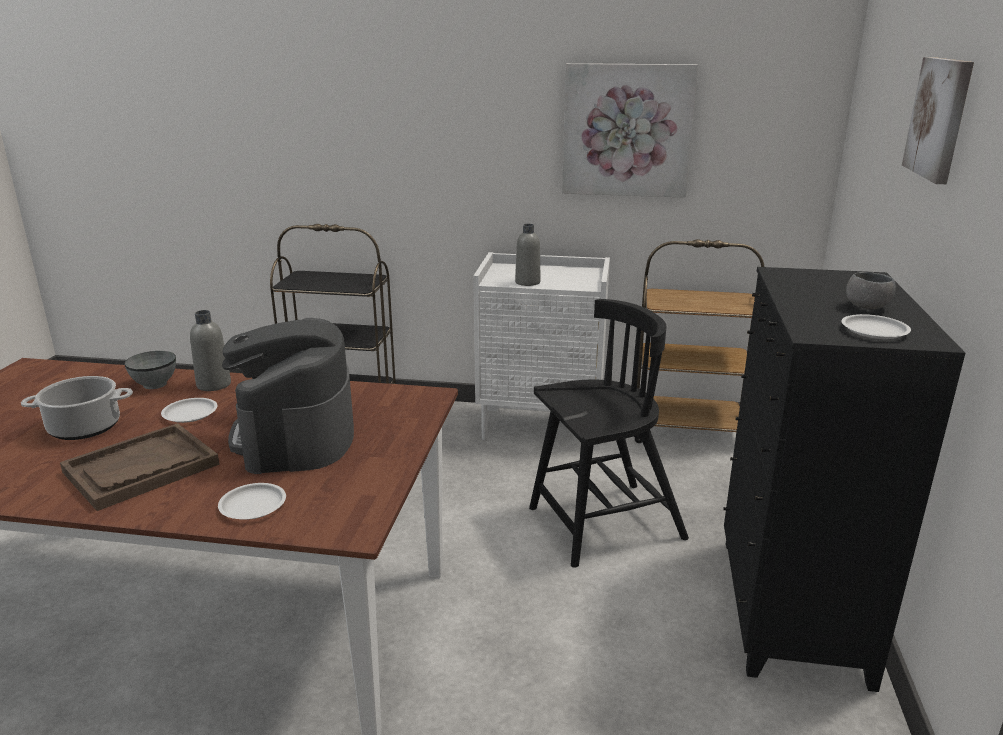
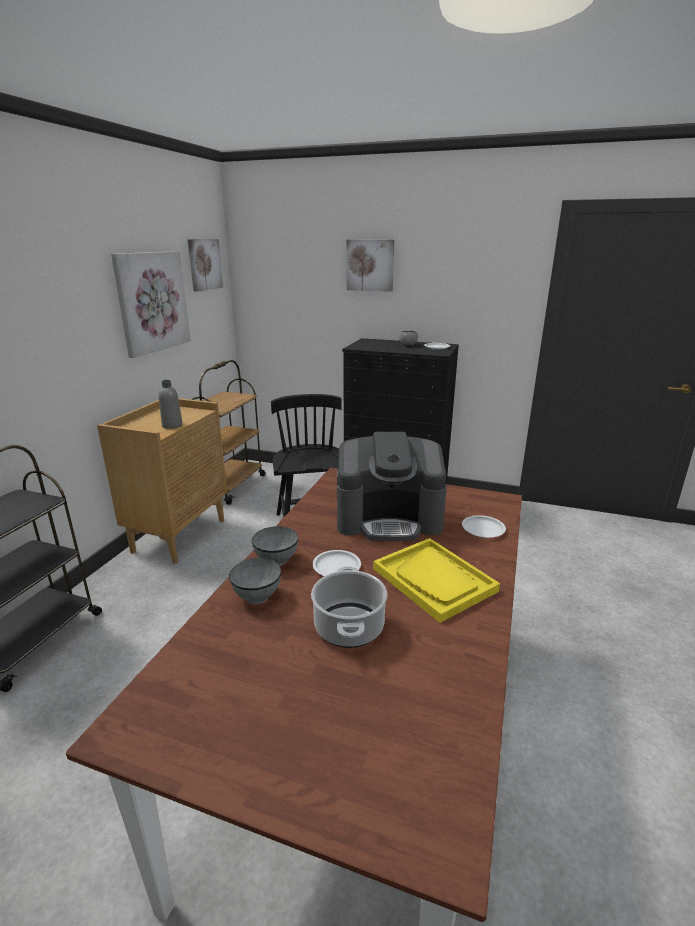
camera: 80 degrees left, 0 degrees up
(141, 468) = (434, 580): brown tray -> yellow tray
(214, 385) = (276, 560): grey bottle -> grey bowl
(541, 427) = (180, 535): white cabinet -> brown cabinet
(770, 88) = (204, 264): none -> picture

